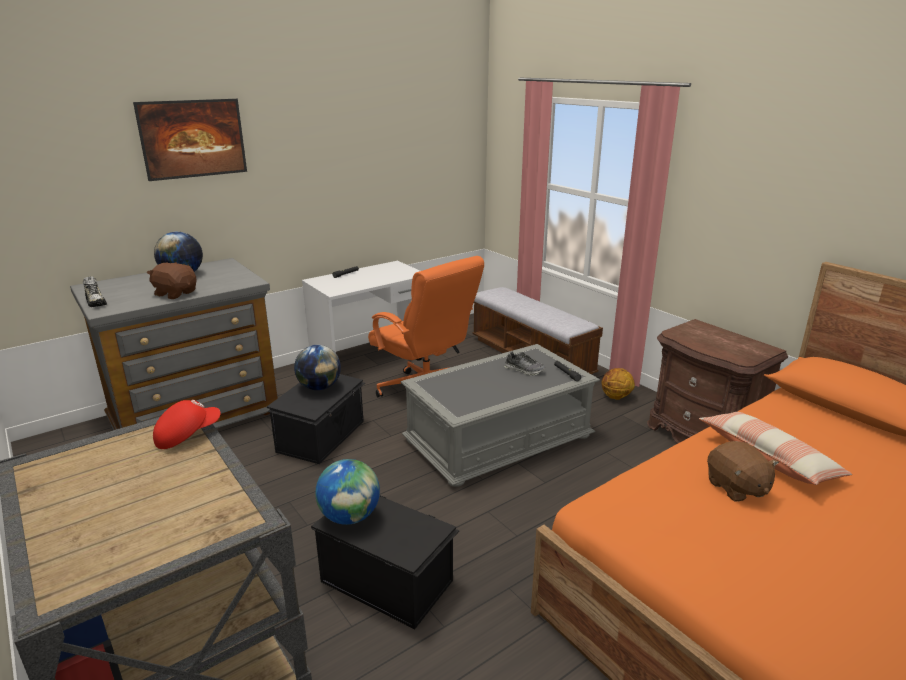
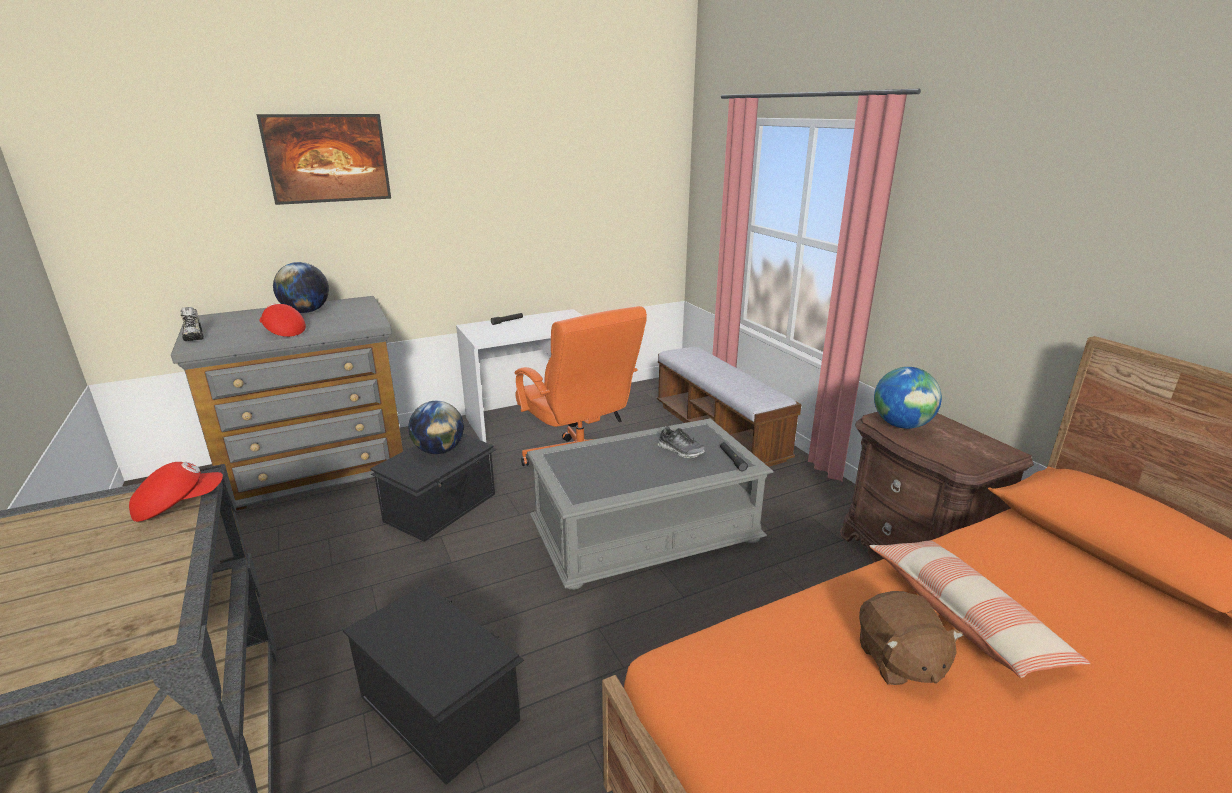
camera: 10 degrees right, 0 degrees up
(175, 293) = (282, 331): brown plush toy -> red cap
(350, 517) = (393, 623): globe -> globe (901, 425)
(615, 397) = (809, 492): basketball -> none

